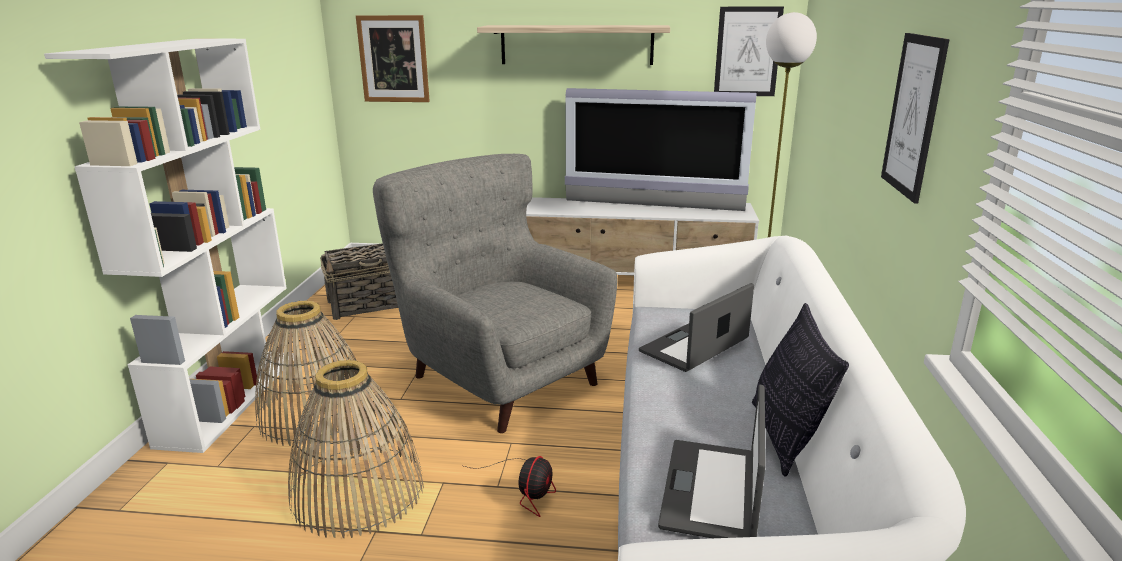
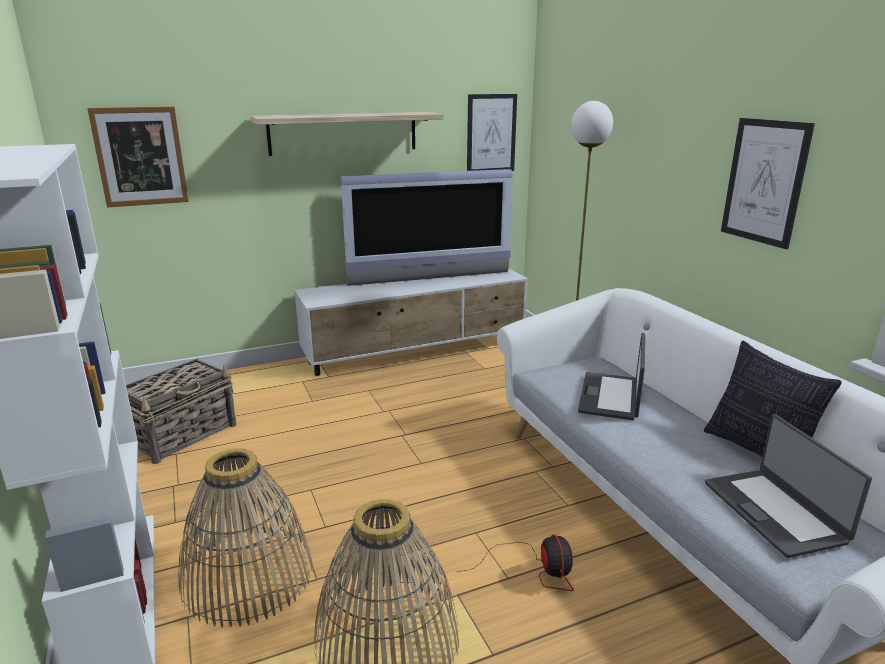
camera: 30 degrees left, 0 degrees up
(500, 377) = (399, 473): grey armchair -> none

